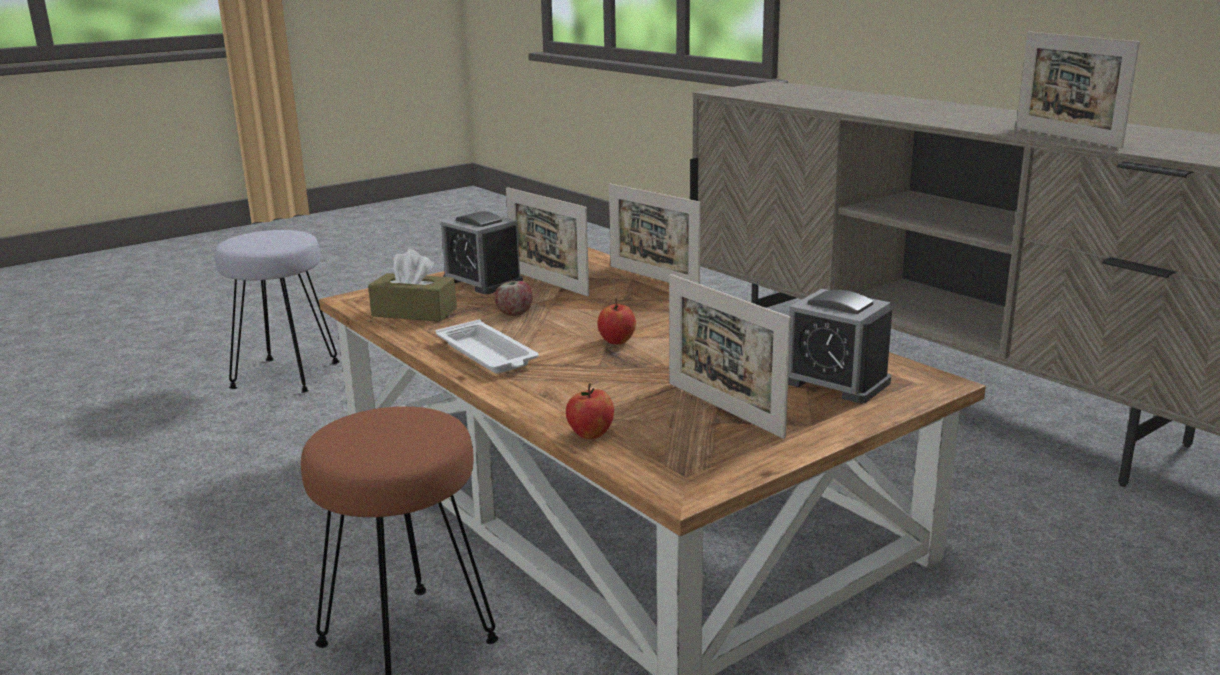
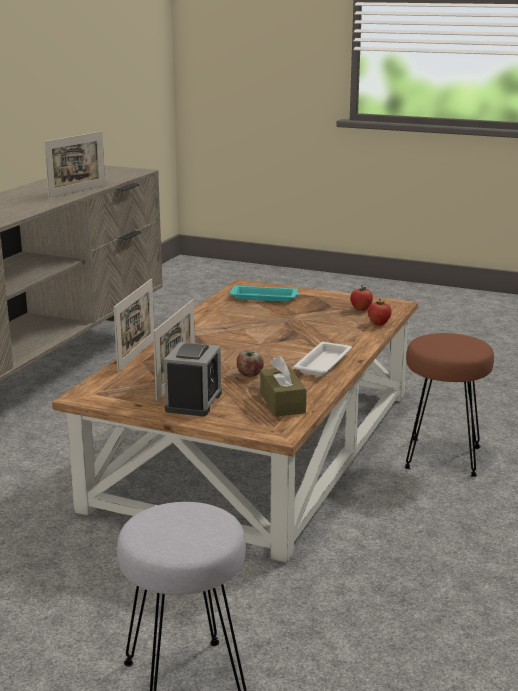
camera: 120 degrees left, 0 degrees up
(617, 341) = (265, 341): apple -> apple (361, 309)
(724, 409) = (321, 309): picture frame -> none
(835, 382) = (265, 297): alarm clock -> turquoise tray

